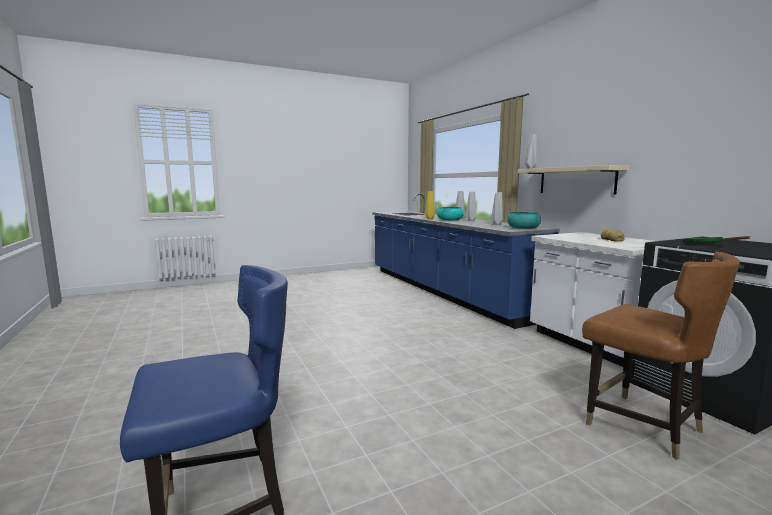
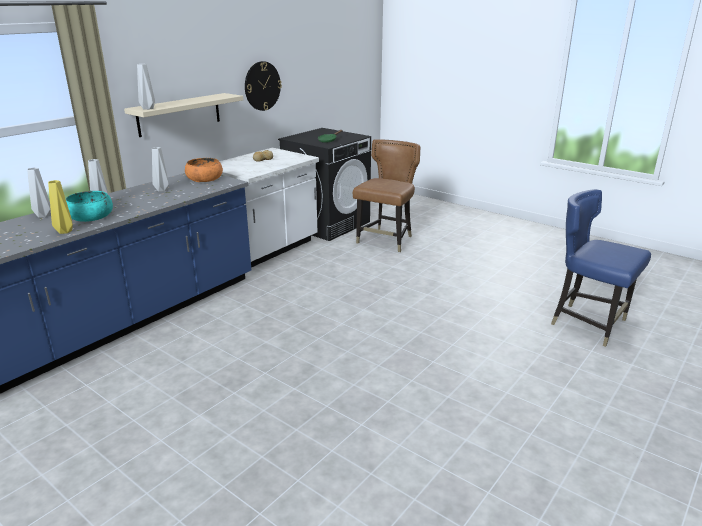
camera: 115 degrees left, 15 degrees up
(523, 228) = (204, 179): turquoise bowl -> orange bowl
(692, 161) = (262, 86): none -> wall clock

